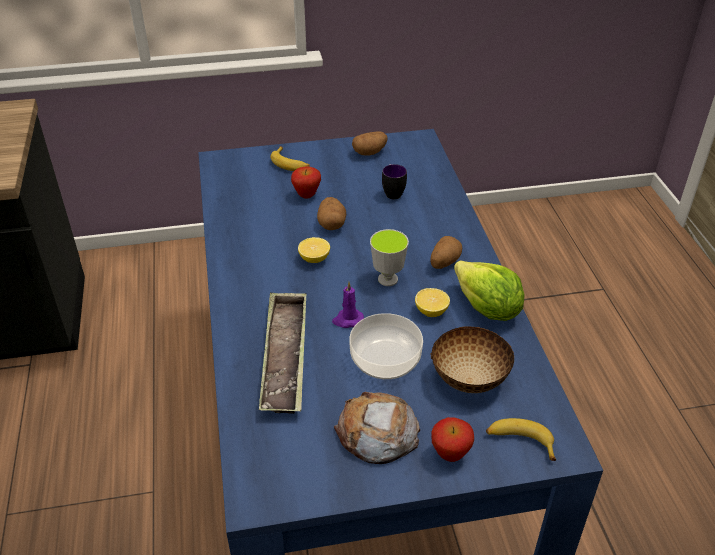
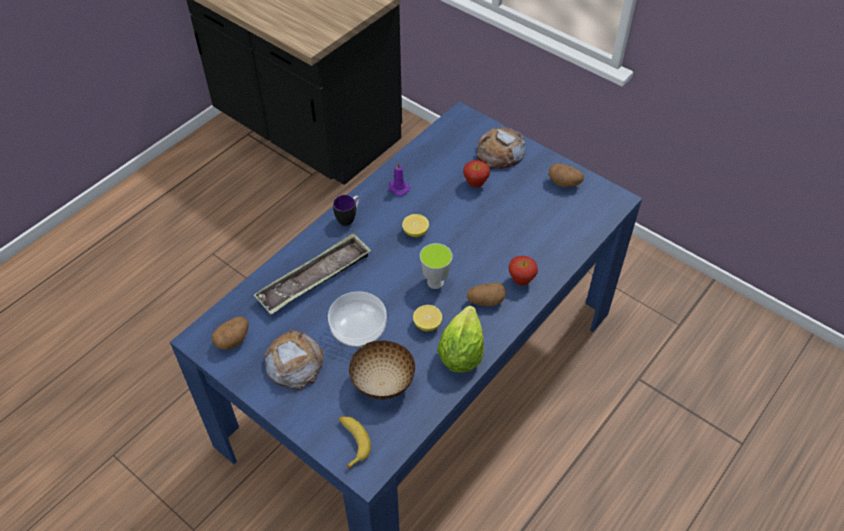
camera: 50 degrees right, 10 degrees up
(290, 164) = (500, 152): banana -> bread
(331, 224) = (460, 217): potato -> potato (233, 340)
(347, 320) = (375, 287): purple candle -> purple candle (398, 188)
(392, 192) = (532, 225): mug -> mug (349, 218)
(450, 455) = (308, 411): apple -> apple (521, 281)

